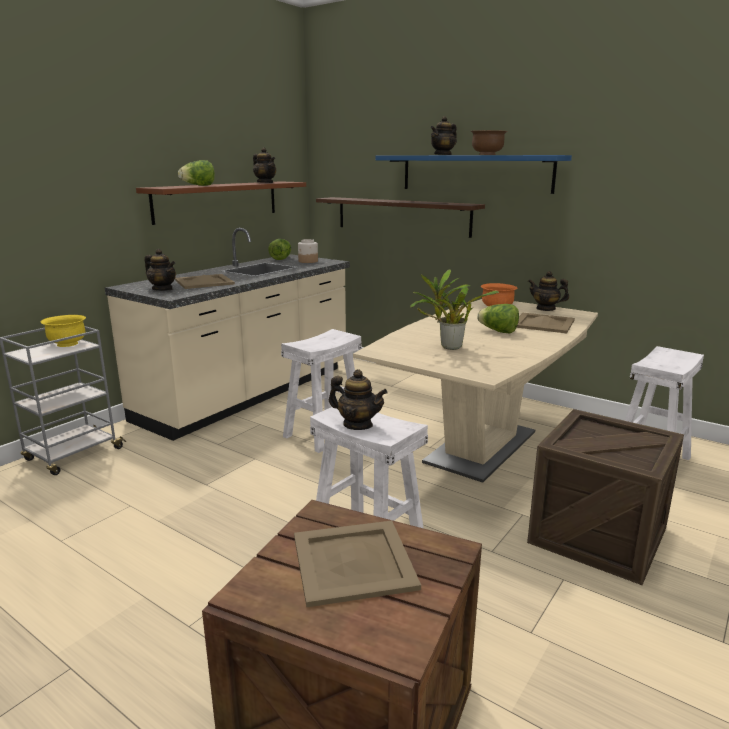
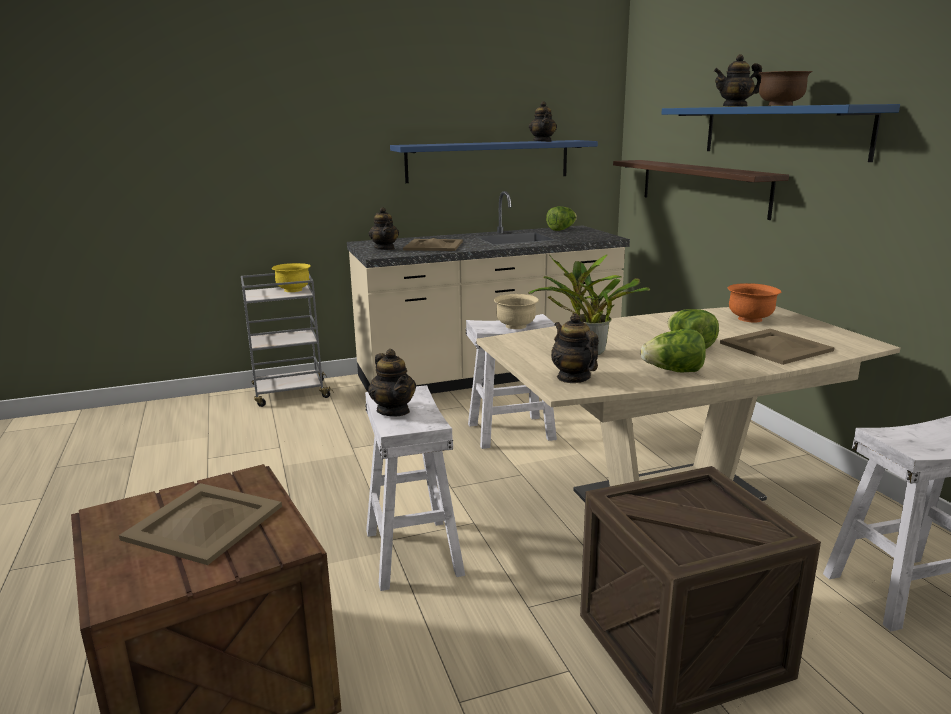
camera: 35 degrees right, 0 degrees up
(198, 185) = (453, 144): lettuce -> lettuce (673, 371)
(217, 201) = (488, 161): brown shelf -> blue shelf
(308, 261) = (582, 235): jar -> none
(327, 342) = (515, 326): none -> beige bowl
(546, 308) = (824, 330): teapot -> teapot (573, 378)

